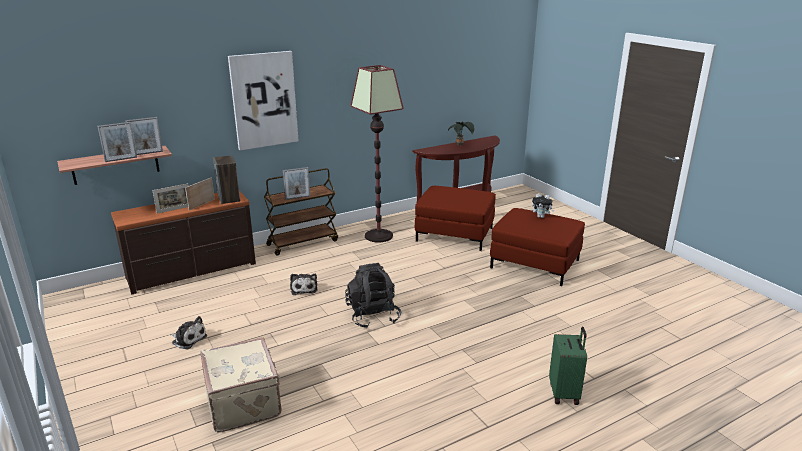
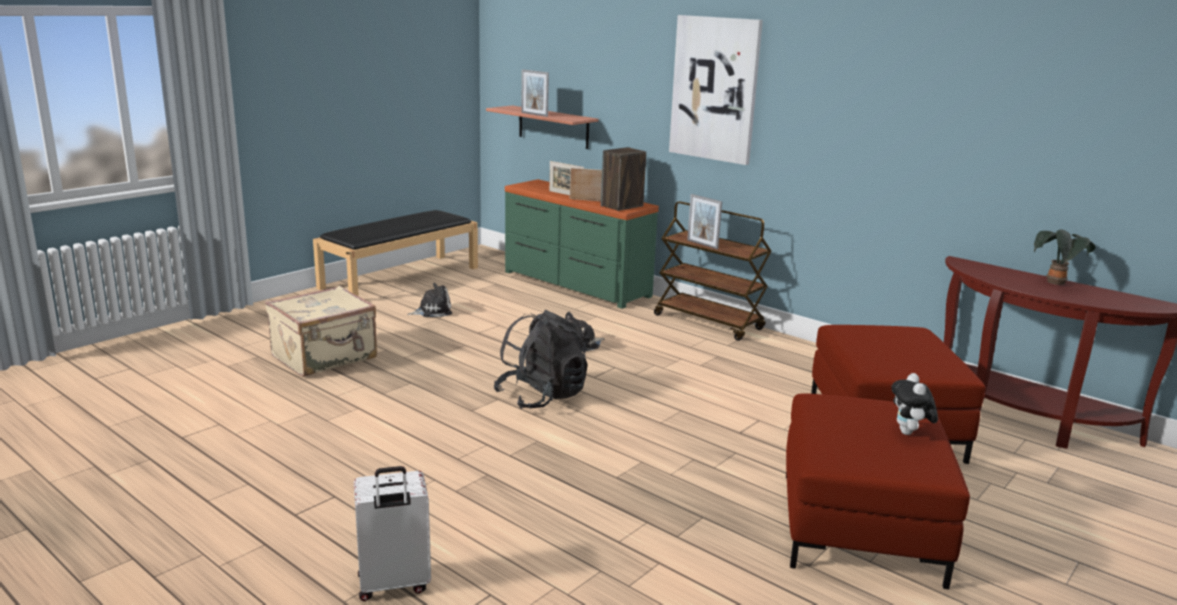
camera: 70 degrees right, 5 degrees down
(84, 346) = (401, 277): none -> black bench
(147, 153) = (563, 117): picture frame -> none
(188, 339) = (432, 311): plush toy -> plush toy turned 120 degrees counterclockwise
(192, 271) = (575, 284): brown dresser -> green dresser
(378, 236) = (792, 366): floor lamp -> none
(565, 393) = (393, 585): green suitcase -> white suitcase

